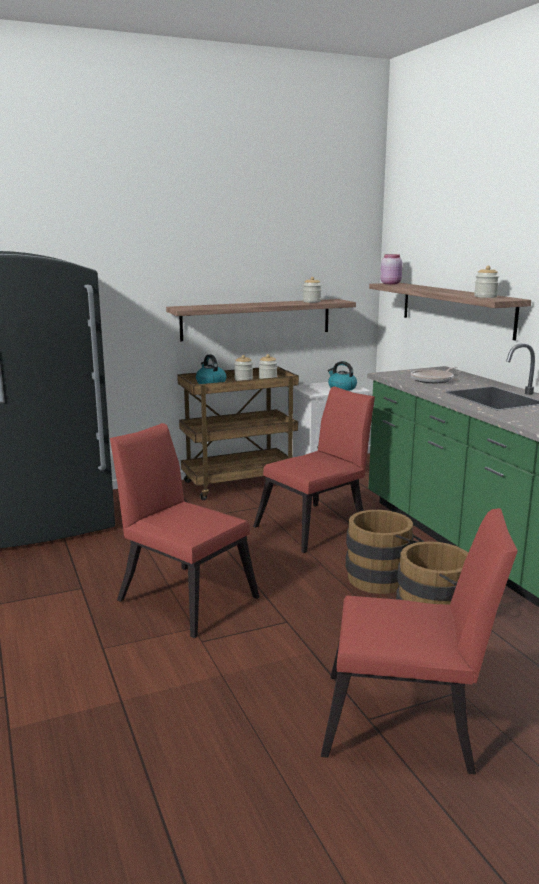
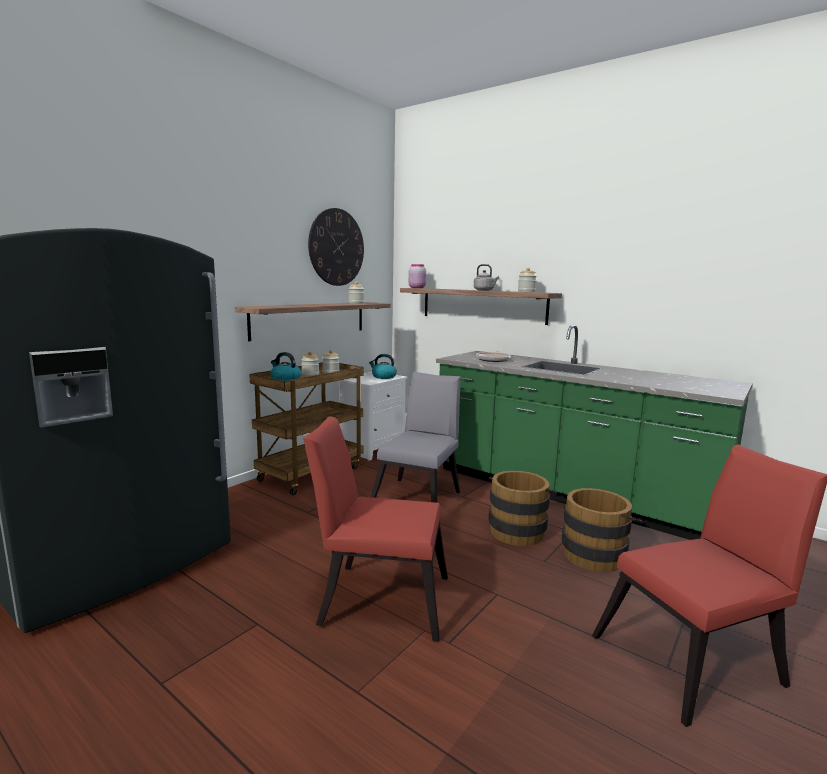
camera: 30 degrees left, 5 degrees down
(294, 238) = (336, 247): none -> wall clock
(317, 526) = (419, 498): red chair -> grey chair
(448, 291) = (484, 290): none -> grey kettle

